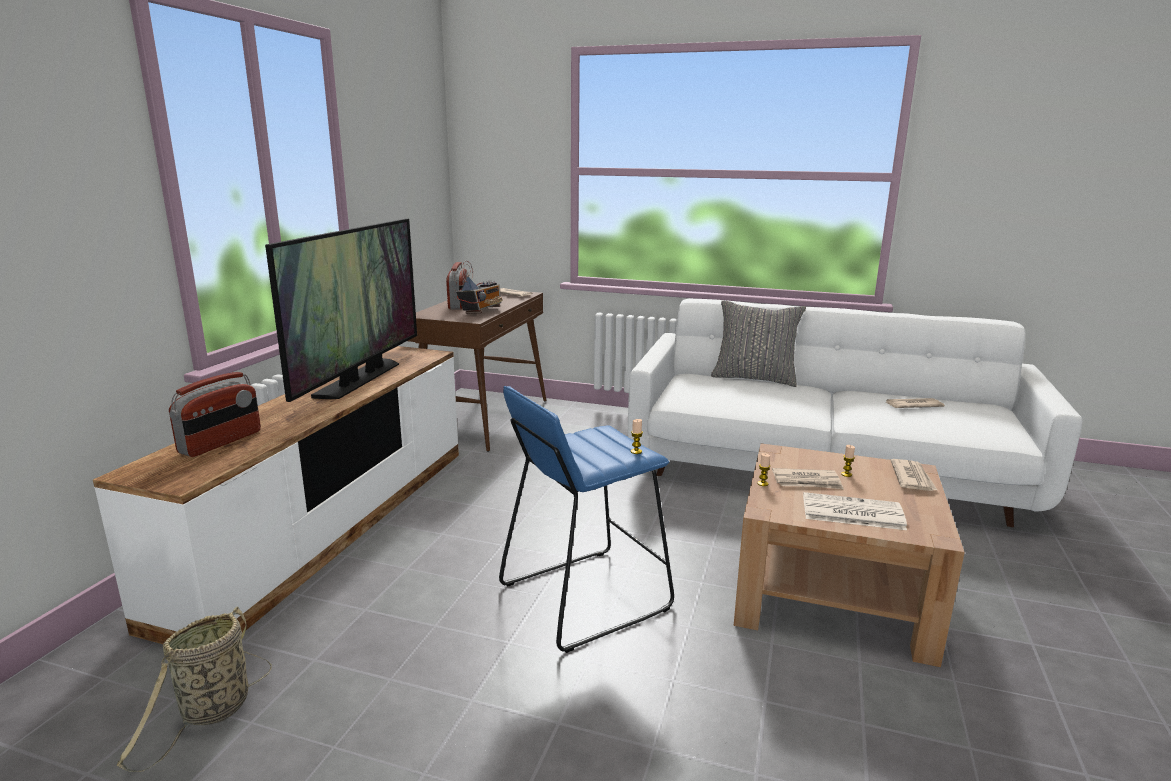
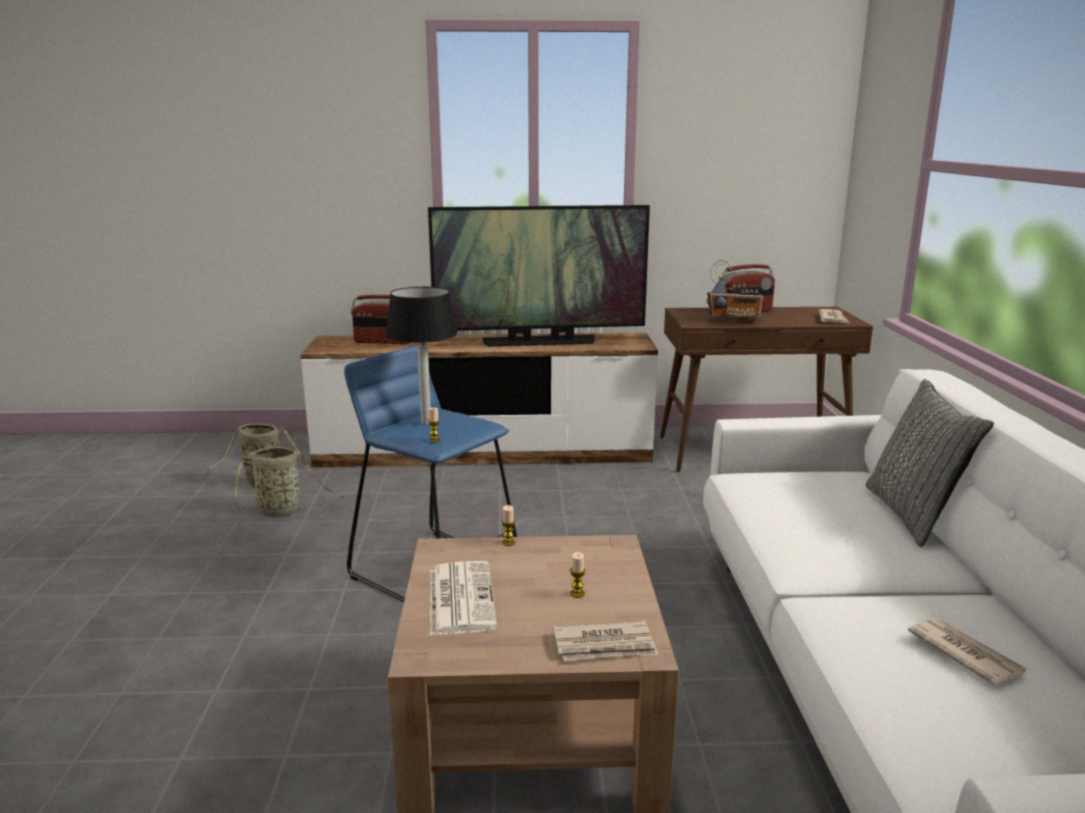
camera: 70 degrees right, 0 degrees up
(341, 696) = (283, 511): none -> basket
(581, 450) = (425, 423): none -> table lamp
(807, 482) = (533, 568): newspaper -> none

